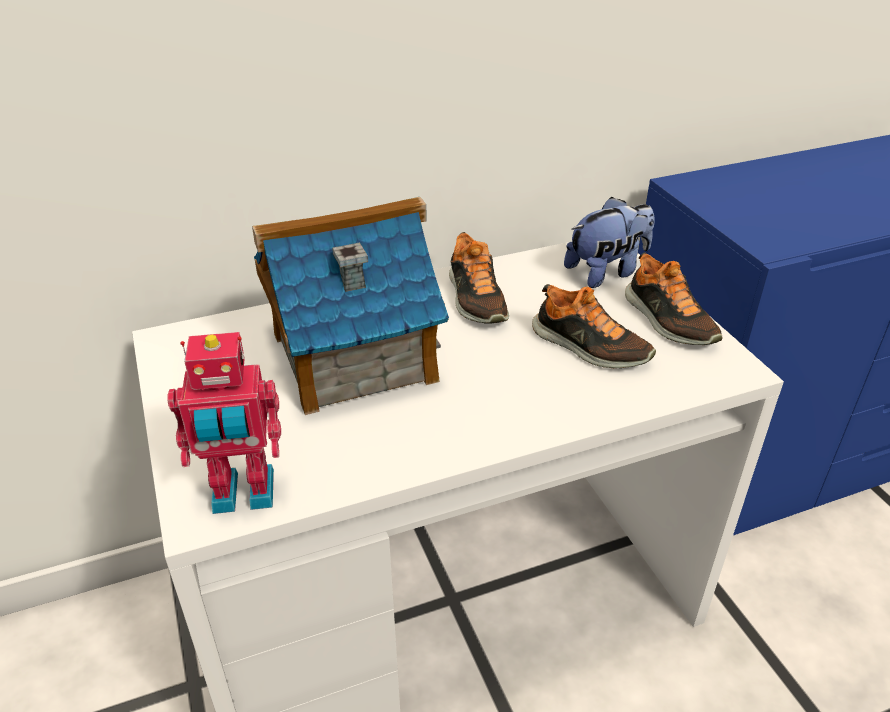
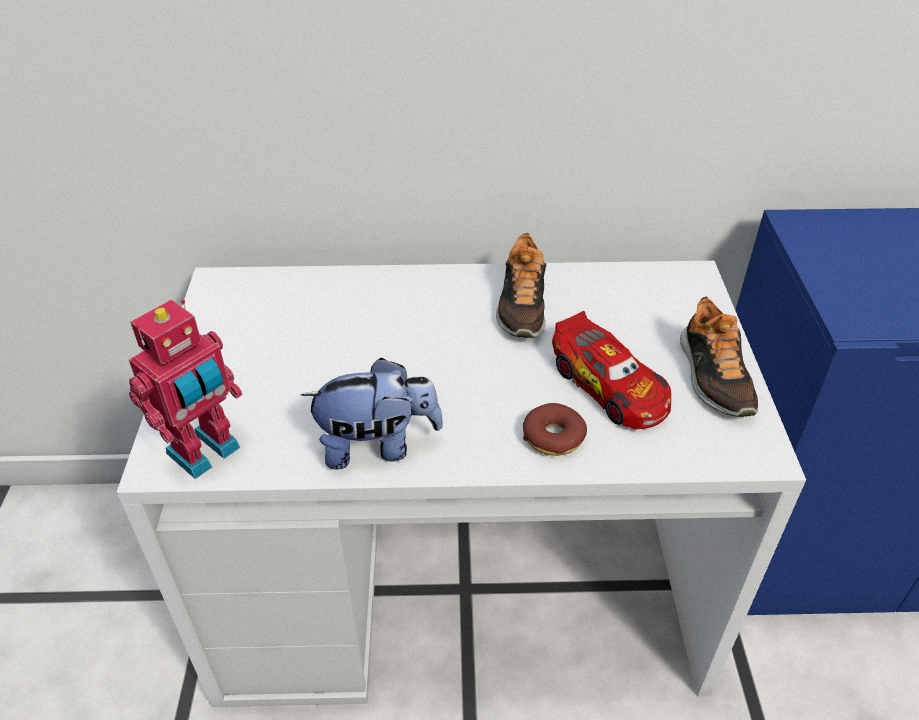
camera: 20 degrees right, 5 degrees up
(243, 495) = (206, 453): toy robot -> toy robot turned 60 degrees counterclockwise
(352, 356) = (370, 339): toy house -> none
(566, 399) = (553, 437): none -> donut
(589, 347) = (609, 386): shoe -> toy car
(607, 272) = (678, 305): plush toy -> plush toy (377, 445)

